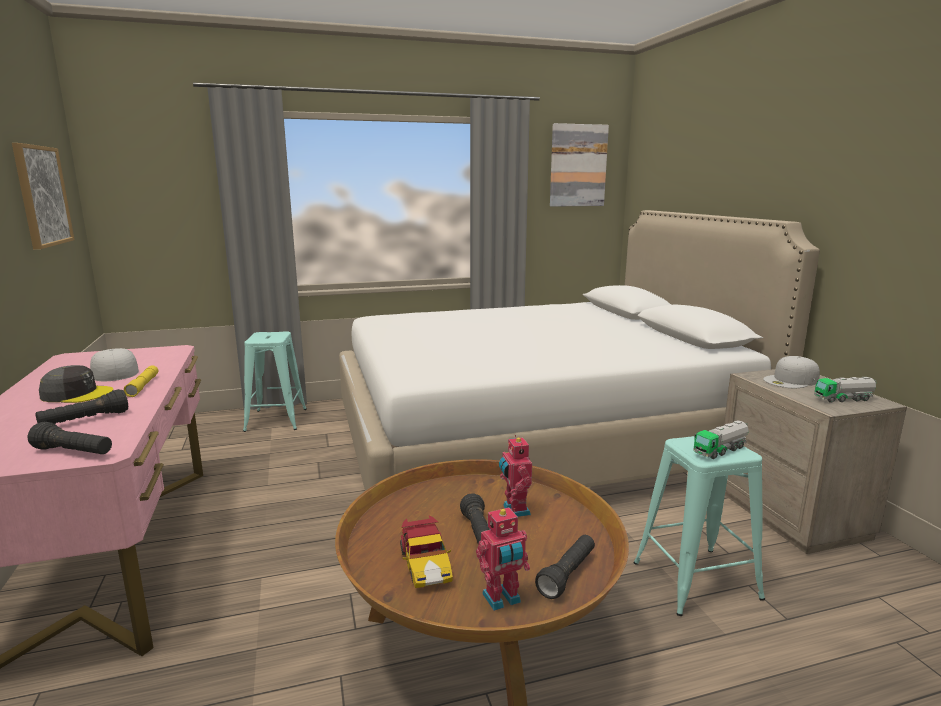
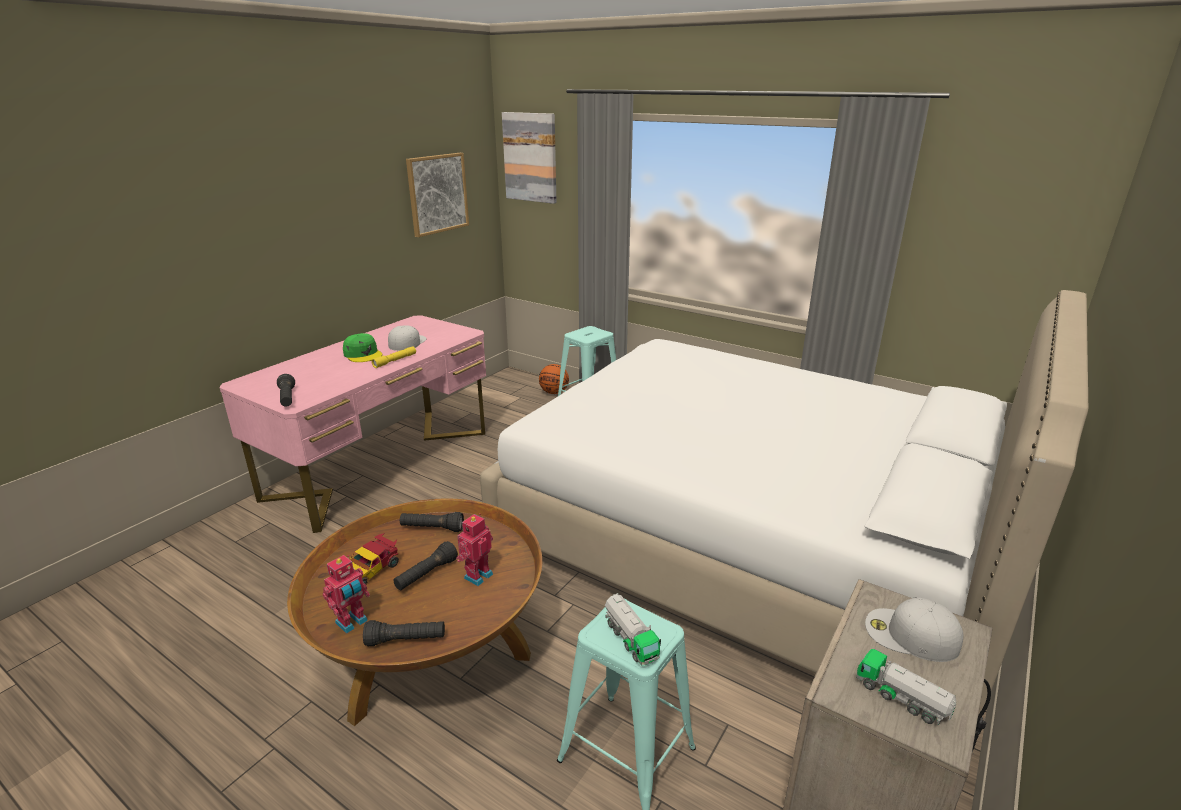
camera: 50 degrees right, 10 degrees up
(77, 394) = (363, 354): grey cap -> green cap
(85, 420) = (329, 377): black flashlight -> black flashlight (432, 528)
(217, 421) = (554, 392): none -> basketball
(502, 599) = (352, 622): toy robot -> toy robot turned 75 degrees counterclockwise
(577, 166) = (1015, 196): picture -> picture (530, 157)
(720, 450) = (630, 639): toy truck -> toy truck turned 135 degrees counterclockwise

